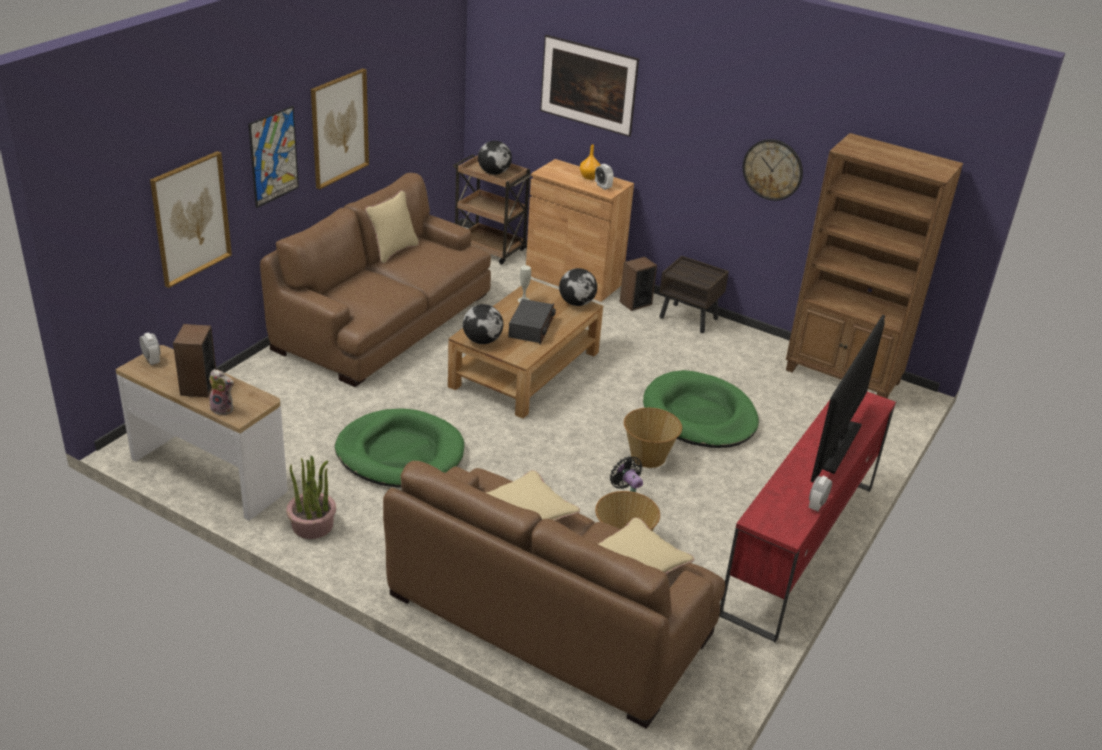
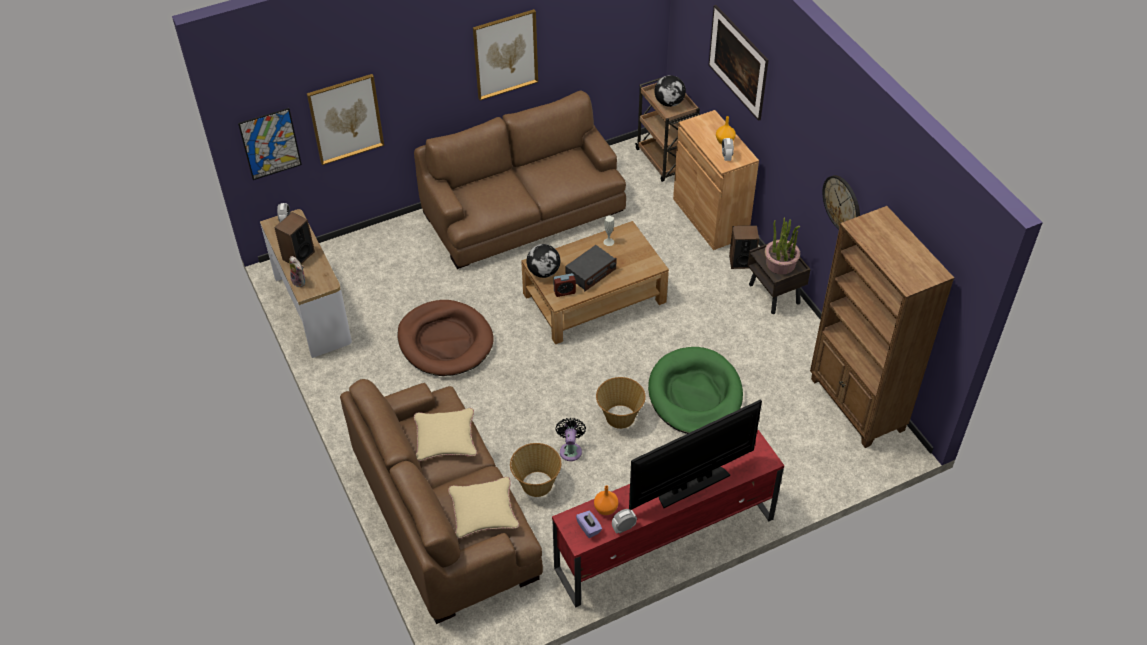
camera: 35 degrees right, 15 degrees up
(273, 156) = (431, 76): picture -> picture (270, 144)
(312, 525) = (347, 378): potted plant -> potted plant (780, 264)
(393, 251) = (542, 158): beige pillow -> none
(400, 453) = (445, 341): green dog bed -> brown dog bed
(520, 350) = (564, 292): none -> alarm clock
(577, 303) = (649, 259): globe -> none
(781, 496) = (605, 509): none -> orange vase
(784, 518) = (589, 528): none -> purple tissue box

